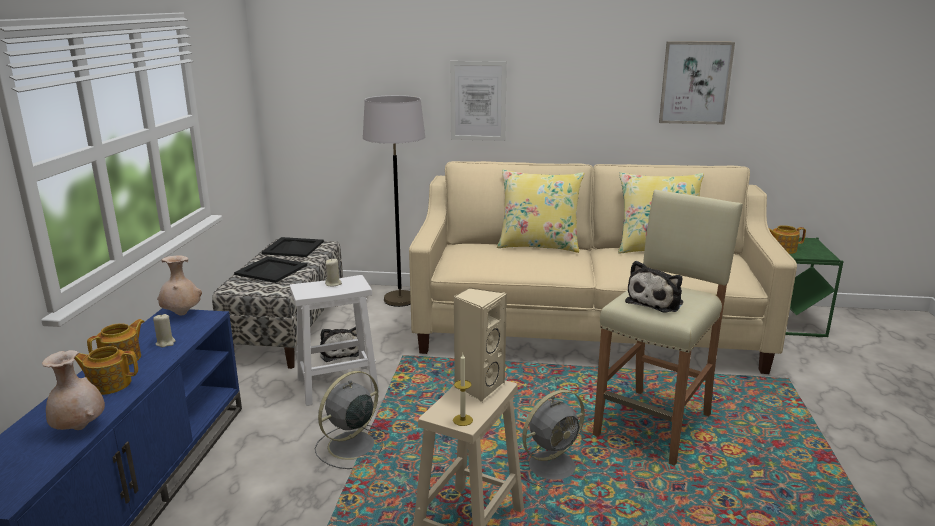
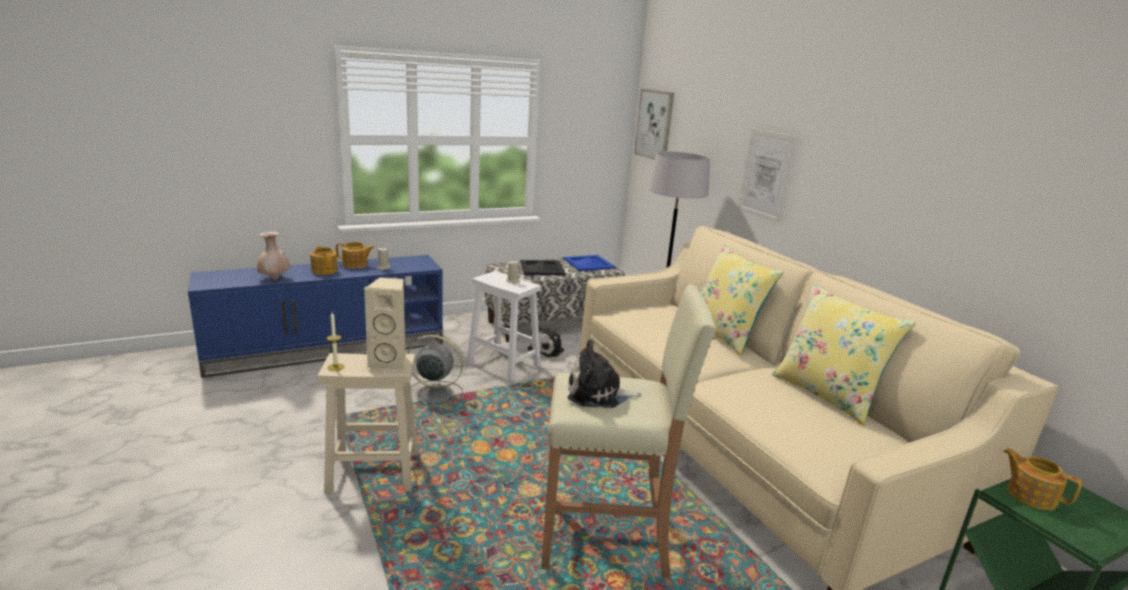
camera: 55 degrees right, 0 degrees up
(182, 314) = (424, 260): beige vase -> none
(293, 248) = (588, 263): black tray -> blue tray
(554, 465) = (483, 491): grey fan -> none
(695, 83) = (1005, 203): picture -> picture (654, 124)

